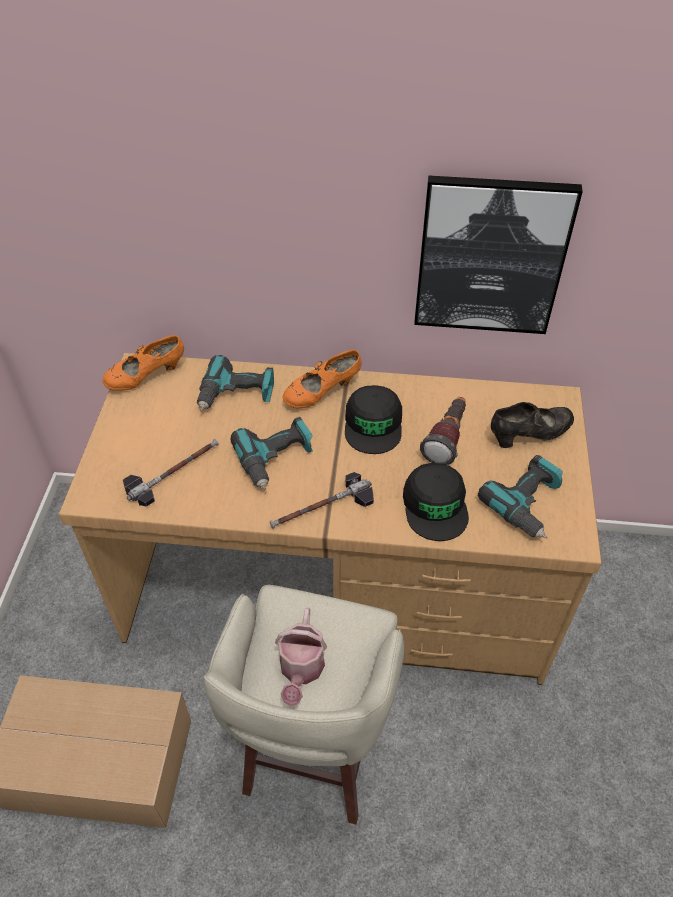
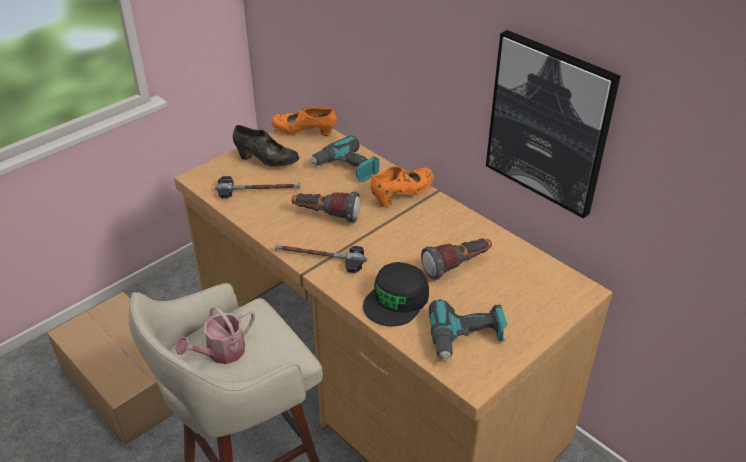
camera: 40 degrees right, 10 degrees down
(276, 459) = (326, 216): power drill -> flashlight
(322, 394) = (402, 195): orange shoe -> orange shoe turned 135 degrees clockwise
(373, 424) = (415, 230): black cap -> none
(529, 435) = (525, 298): black shoe -> black shoe (266, 161)

